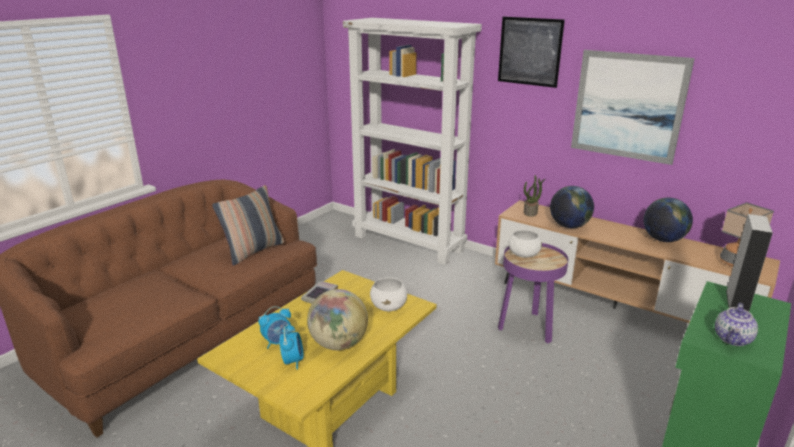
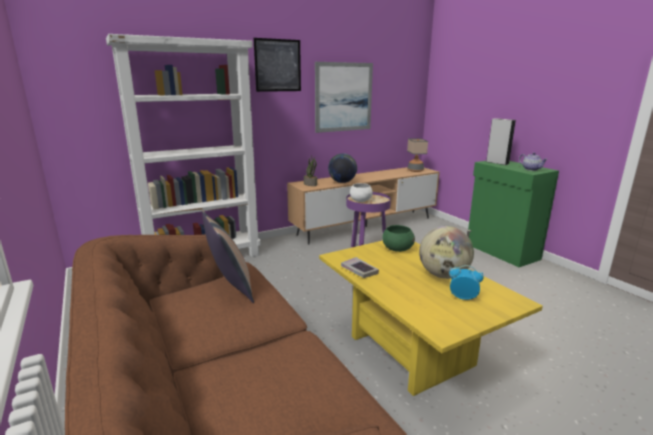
camera: 65 degrees left, 5 degrees down
(278, 342) = (429, 300): alarm clock -> none
(389, 307) = (397, 249): white bowl -> green bowl
(663, 240) = (380, 173): globe -> none

